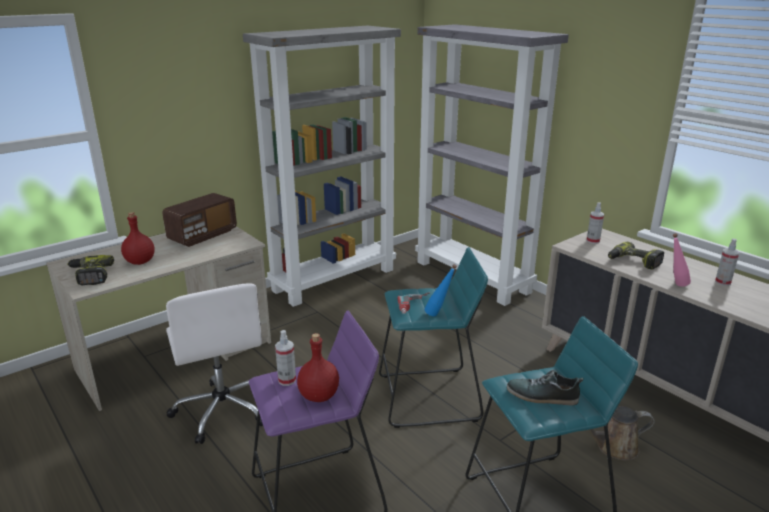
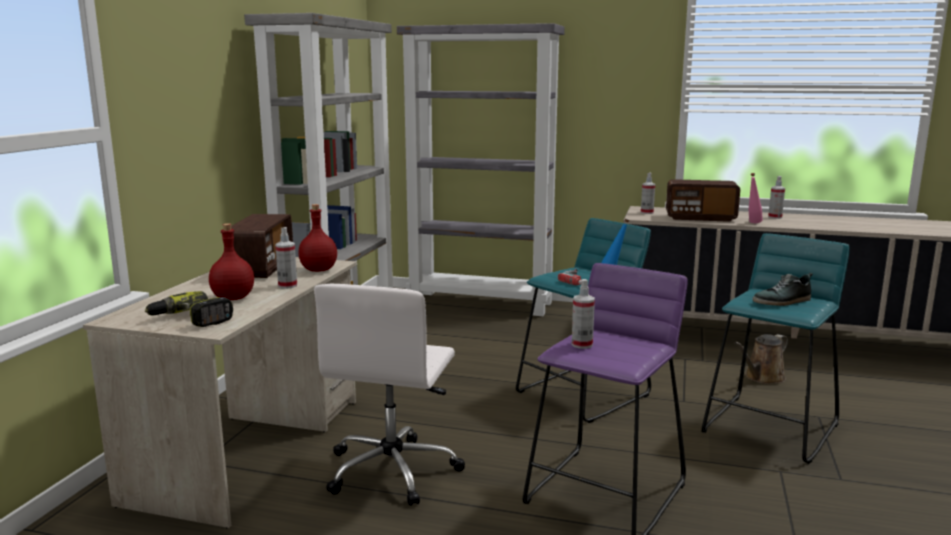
camera: 35 degrees left, 10 degrees down
(184, 259) = (287, 286): none -> spray bottle
(223, 409) = (393, 470): white office chair -> white office chair turned 75 degrees clockwise
(318, 396) = (632, 345): red bottle -> red bottle (318, 270)
(633, 262) = (700, 218): power drill -> radio

